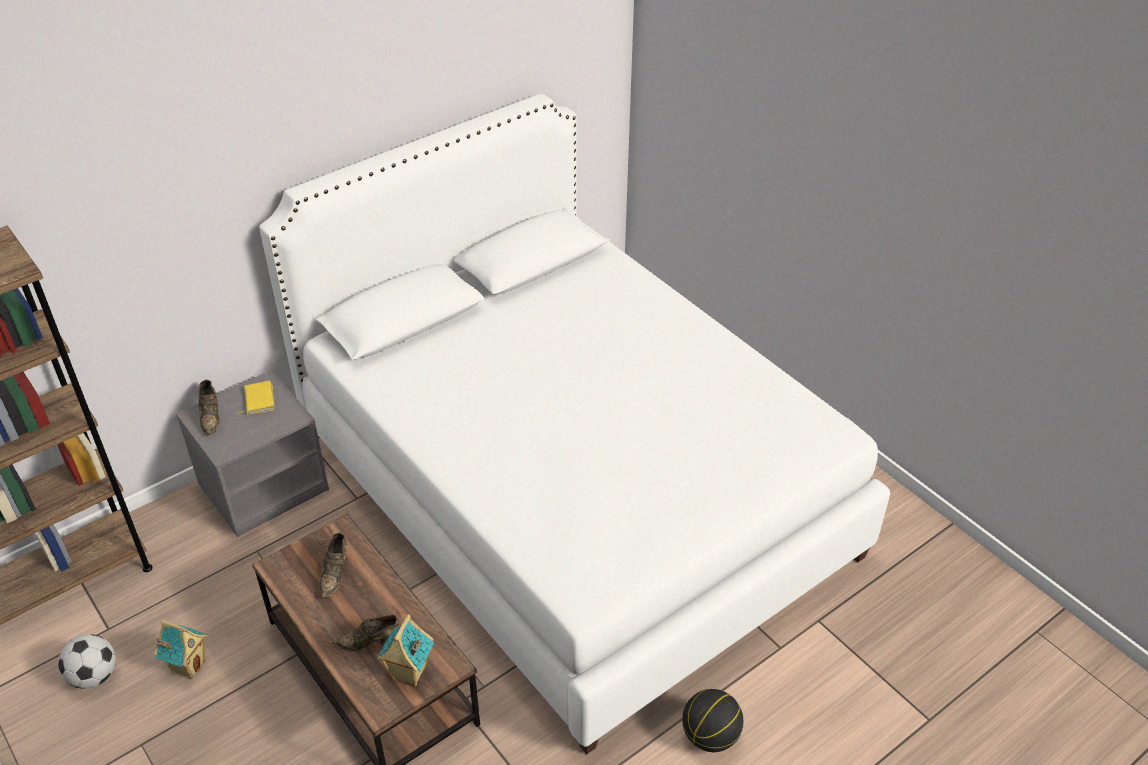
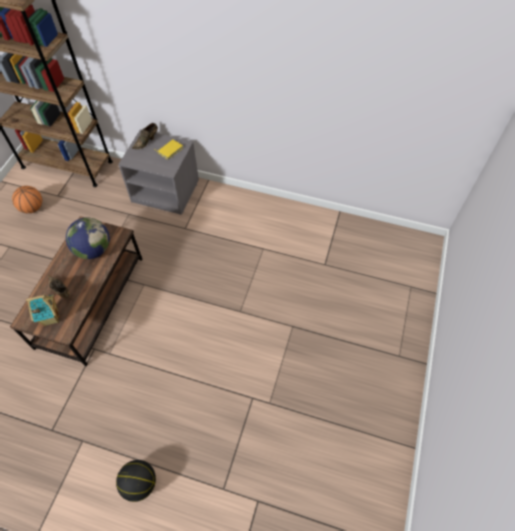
camera: 55 degrees right, 15 degrees up
(94, 676) = (32, 208): football -> basketball
(188, 665) = (55, 234): toy house -> none
(335, 573) = (93, 250): brown shoe -> globe
(573, 492) = (257, 315): white bed -> none

